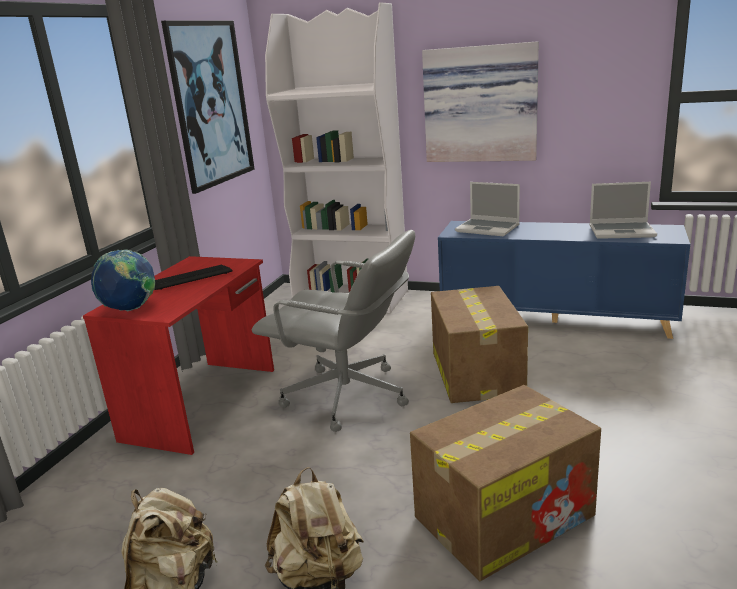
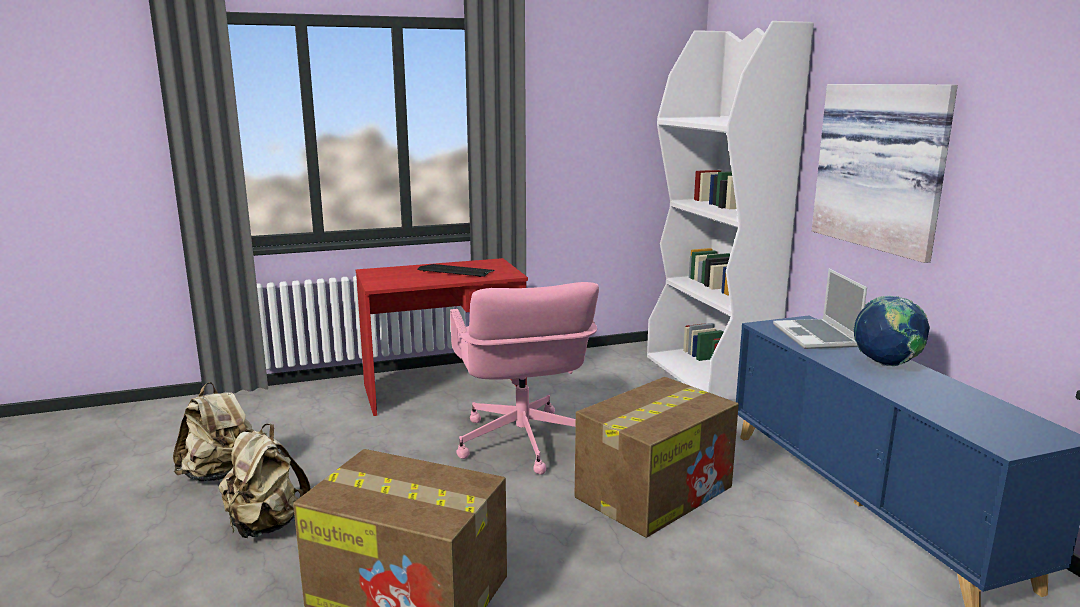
camera: 50 degrees right, 5 degrees down
(130, 309) = (377, 275): globe -> globe (886, 364)
(211, 104) = (608, 120): picture -> none
(347, 397) = (522, 442): grey office chair -> pink office chair
(622, 231) = (965, 406): laptop -> none

